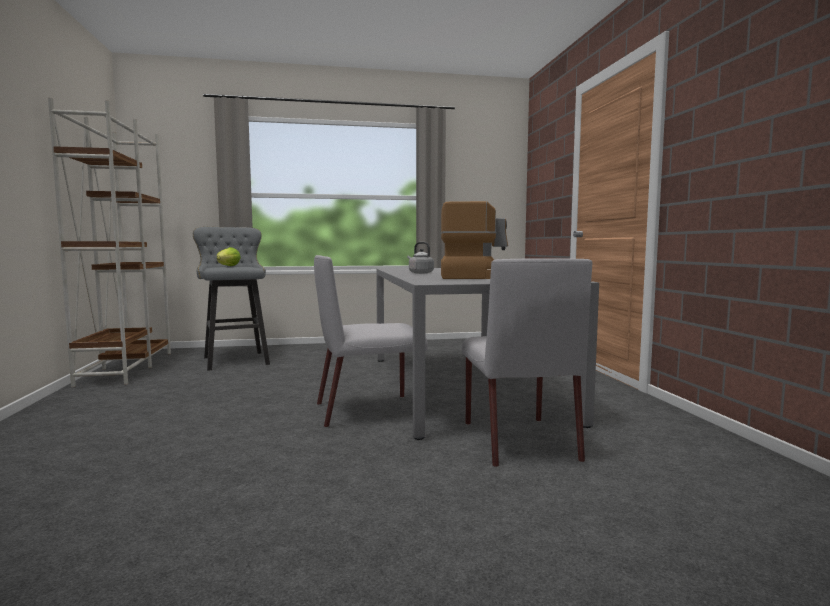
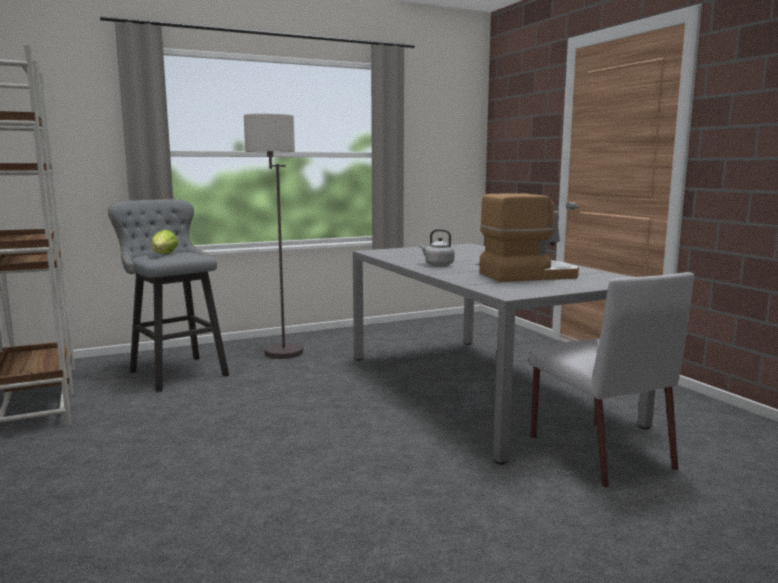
camera: 15 degrees left, 5 degrees up
(326, 351) = (279, 350): none -> grey floor lamp
(370, 410) = (415, 431): grey chair -> none

